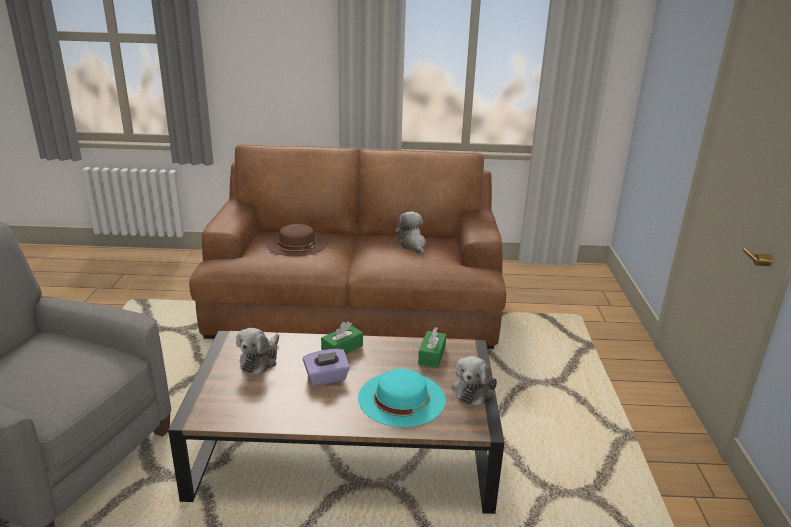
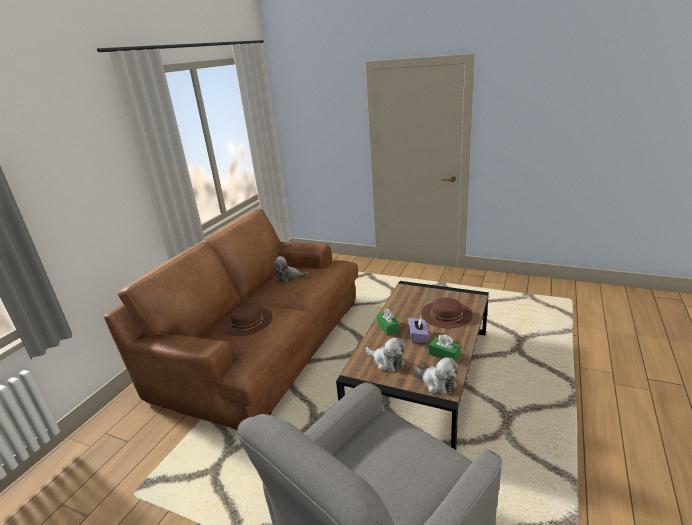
camera: 65 degrees left, 0 degrees up
(401, 398) = (446, 314): turquoise hat -> brown hat
(432, 356) = (409, 298): green tissue box -> green tissue box (444, 354)
(473, 389) = (444, 292): plush toy -> plush toy (437, 383)

